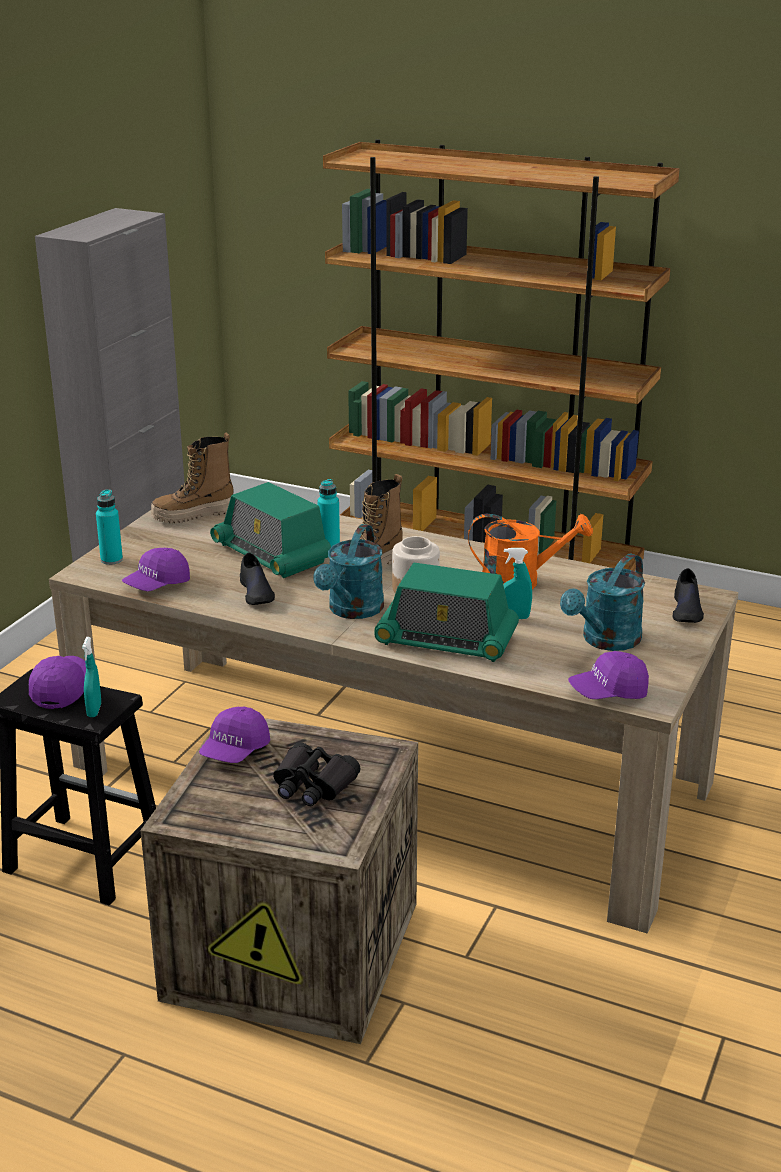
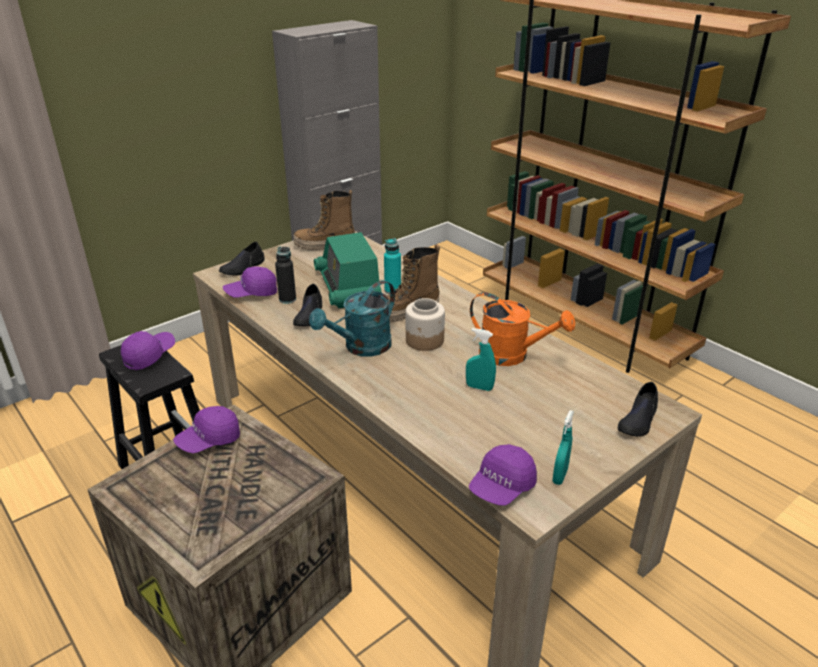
camera: 25 degrees right, 5 degrees up
(94, 710) = (152, 378): turquoise spray bottle -> turquoise spray bottle (560, 476)
(111, 560) = (243, 268): turquoise bottle -> black shoe
(210, 582) = (287, 299): none -> black bottle
(313, 785) = (234, 490): black binoculars -> none
(446, 640) = (408, 393): radio -> none
(605, 641) = (540, 432): turquoise watering can -> none
(608, 693) = (502, 487): purple cap -> purple cap turned 60 degrees counterclockwise

